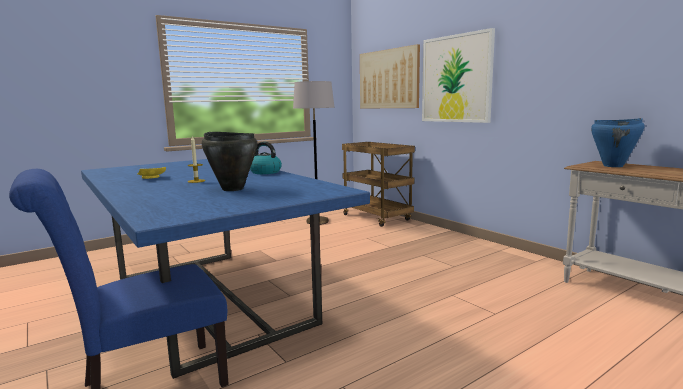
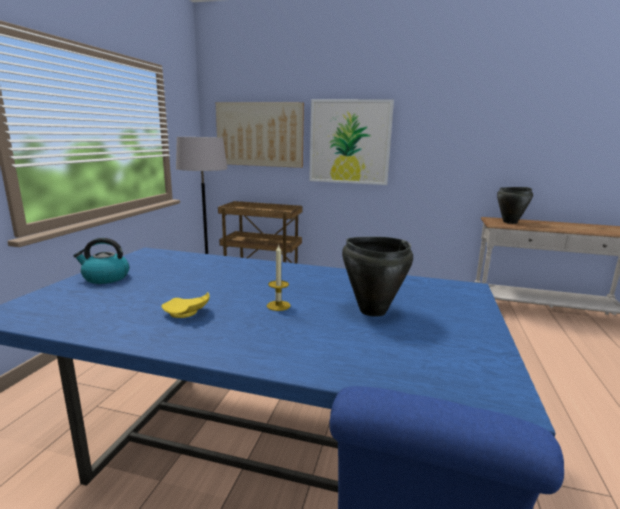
camera: 40 degrees left, 5 degrees up
(265, 172) = (301, 270): kettle -> kettle (105, 278)
(613, 166) = (510, 222): blue cooking pot -> black cooking pot

